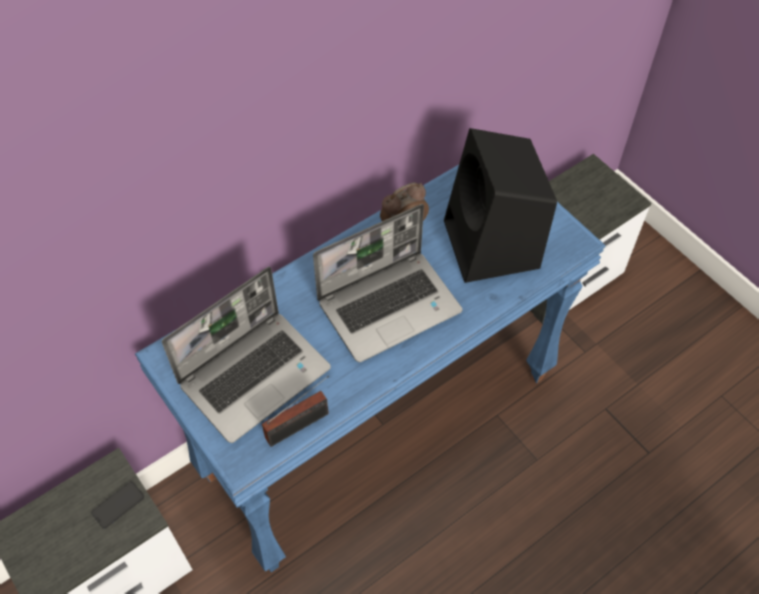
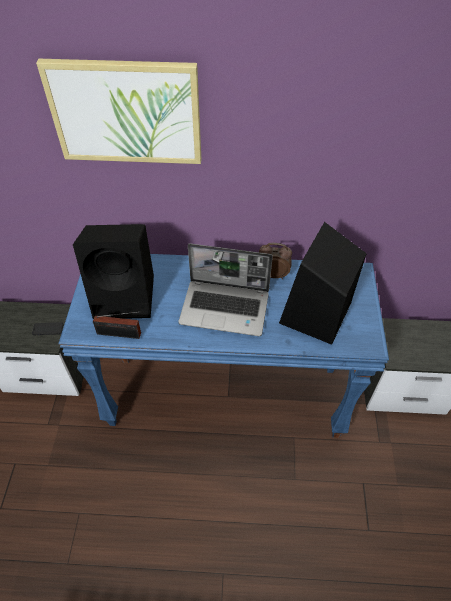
camera: 40 degrees right, 5 degrees down
(170, 124) = (126, 112): none -> picture
(255, 374) = (126, 296): laptop -> black speaker

